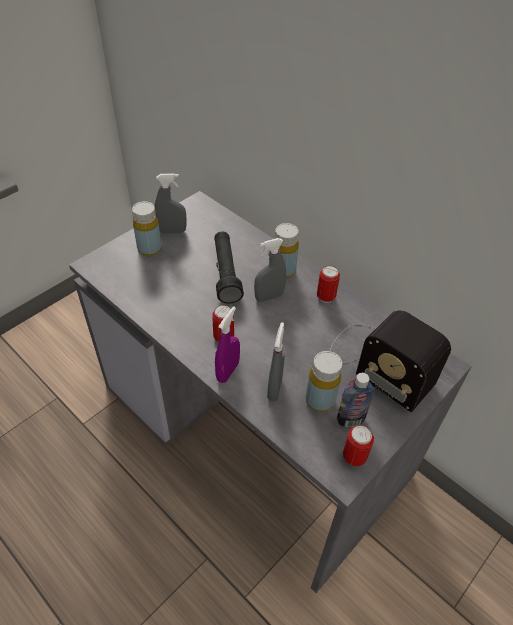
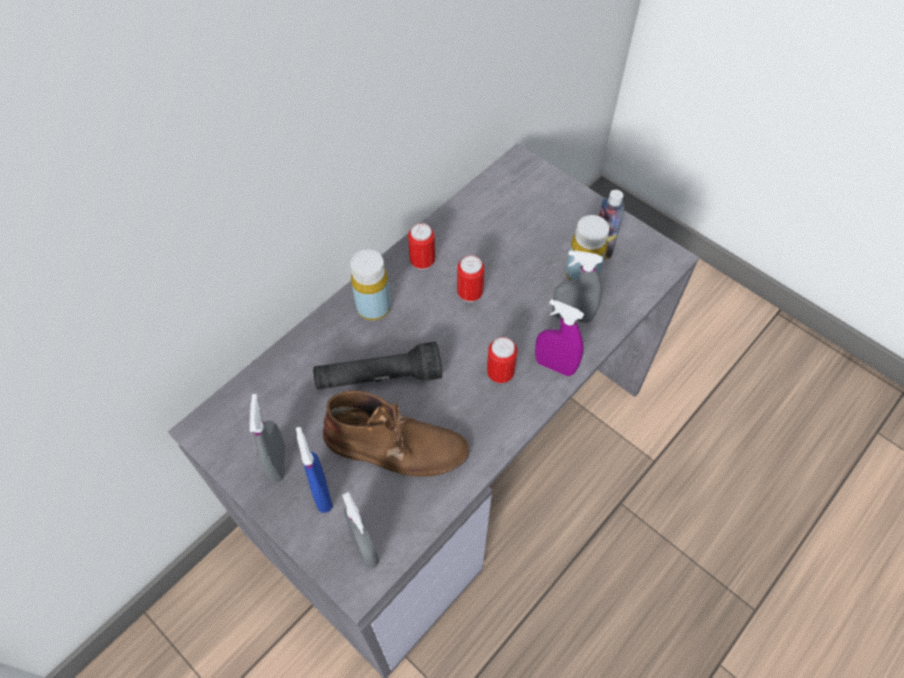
camera: 90 degrees left, 10 degrees up
(149, 249) = (322, 492): yellow bottle -> blue spray bottle
(174, 281) = (397, 446): none -> brown boot
(269, 297) = (424, 323): grey spray bottle -> grey spray bottle (365, 548)
(354, 457) = (646, 248): can -> can (470, 293)
(378, 362) = (521, 218): radio -> none

